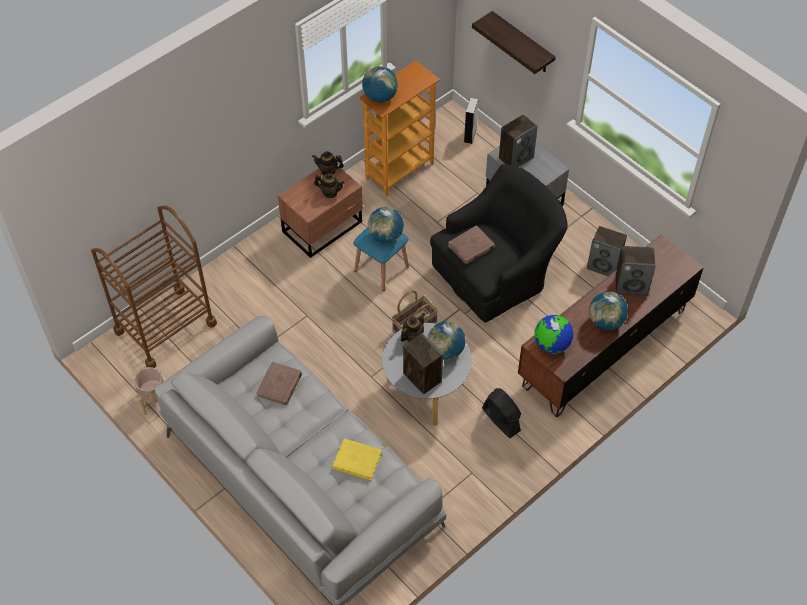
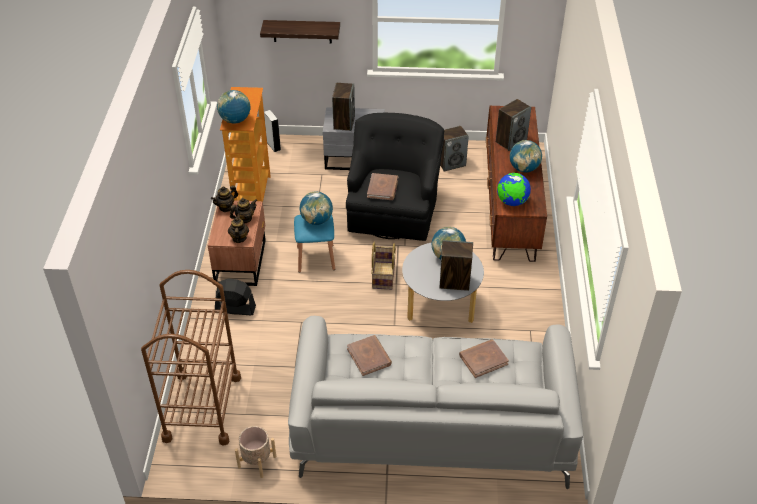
camera: 45 degrees left, 10 degrees down
(357, 460) = (483, 359): yellow book -> brown book
(412, 336) = (415, 263): teapot -> teapot (239, 238)
(501, 419) = (506, 287): black fan -> black fan (235, 308)

